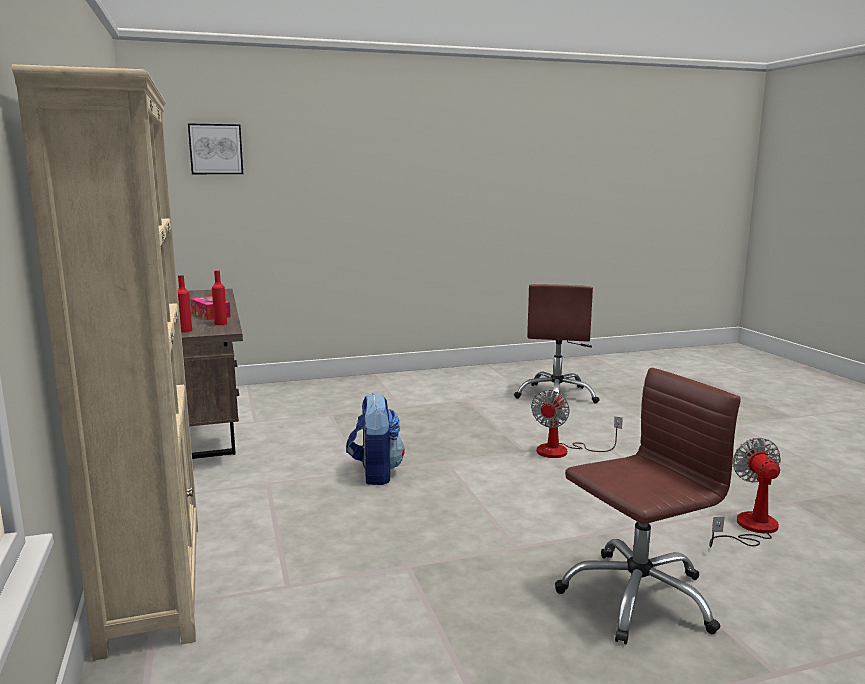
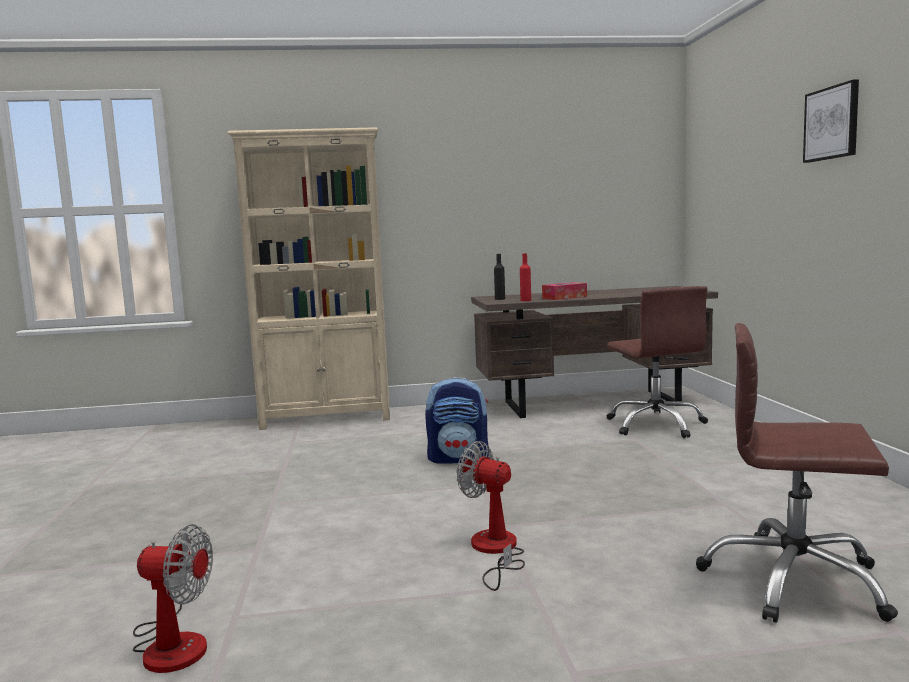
camera: 100 degrees right, 5 degrees down
(185, 331) = (500, 299): red bottle -> black bottle
(216, 149) = (726, 136): picture -> picture (832, 123)
(637, 597) = (145, 541): brown office chair -> brown office chair (656, 425)

